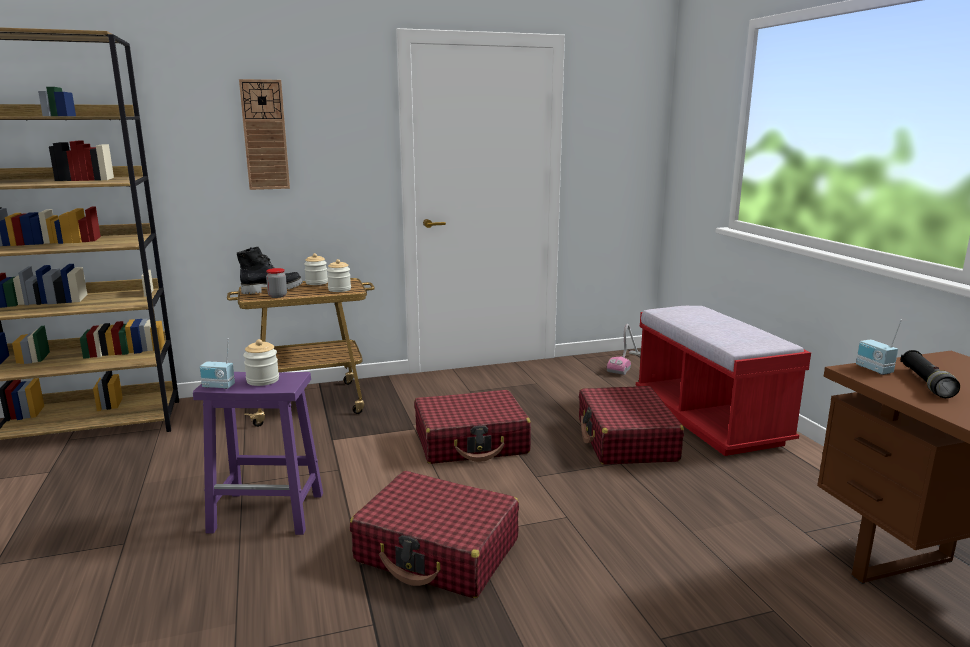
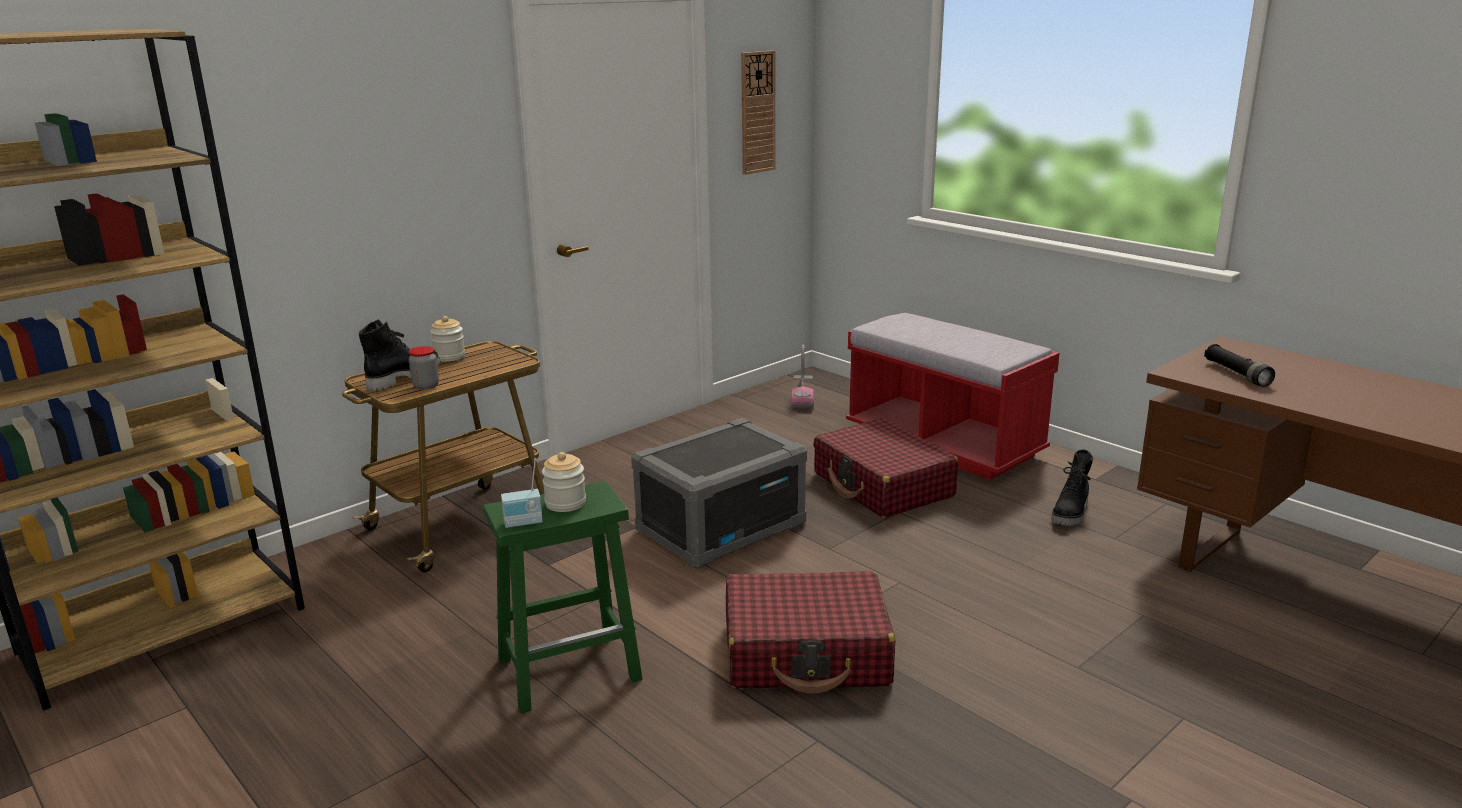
camera: 25 degrees left, 5 degrees up
(265, 135) = (349, 153): wall clock -> wall clock (757, 112)
(269, 512) = (571, 668): purple stool -> green stool
(339, 289) = (496, 362): jar -> none
(471, 442) = (721, 527): red suitcase -> grey storage box
(778, 500) = (1071, 513): none -> black boot
(873, 369) = (1186, 368): radio -> none

